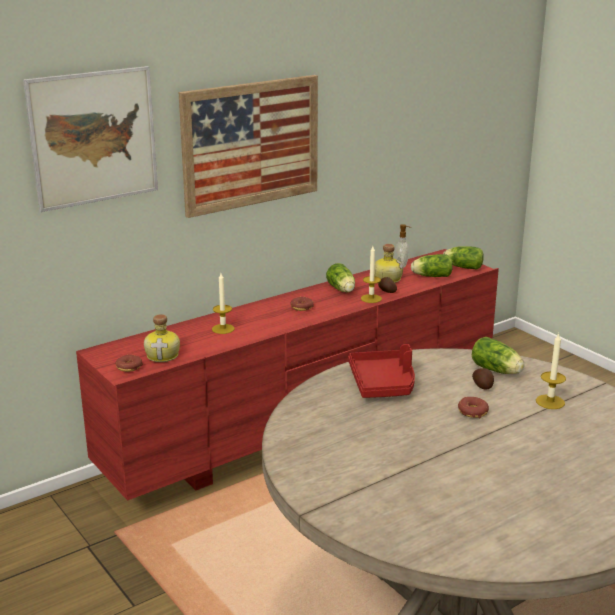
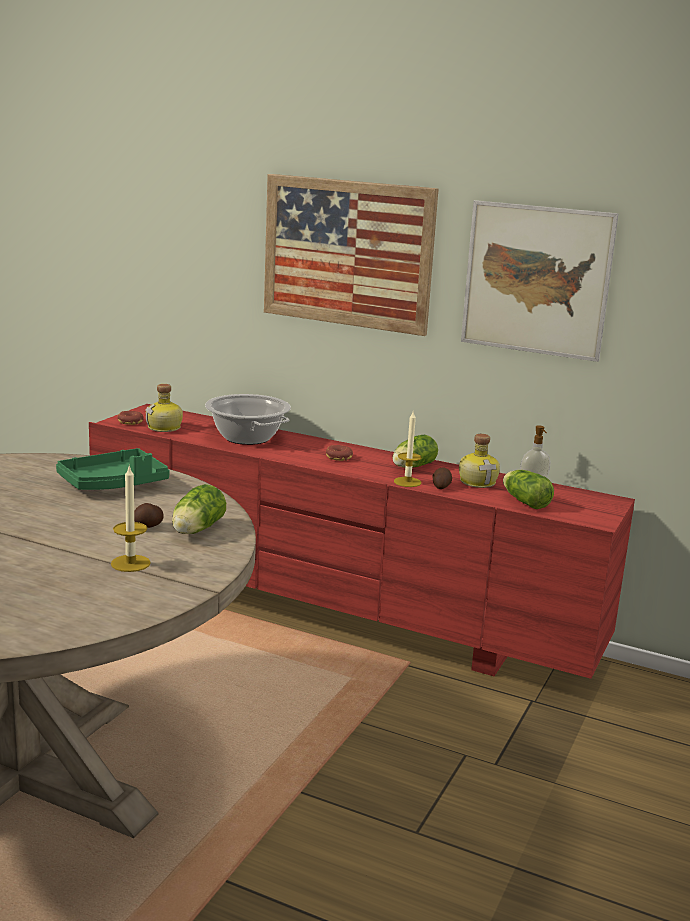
camera: 60 degrees right, 5 degrees down
(94, 137) = (186, 201): picture -> picture (536, 280)
(223, 329) = (246, 437): candle -> cooking pot
(383, 384) = (114, 484): red tray -> green tray
(462, 267) = (585, 514): lettuce -> none
(472, 412) = (74, 527): donut -> none

